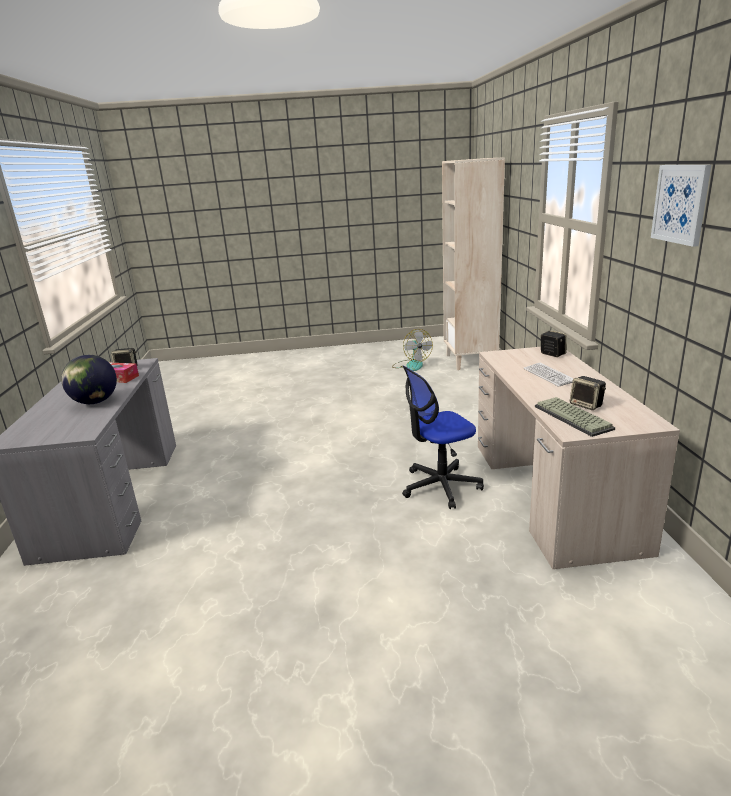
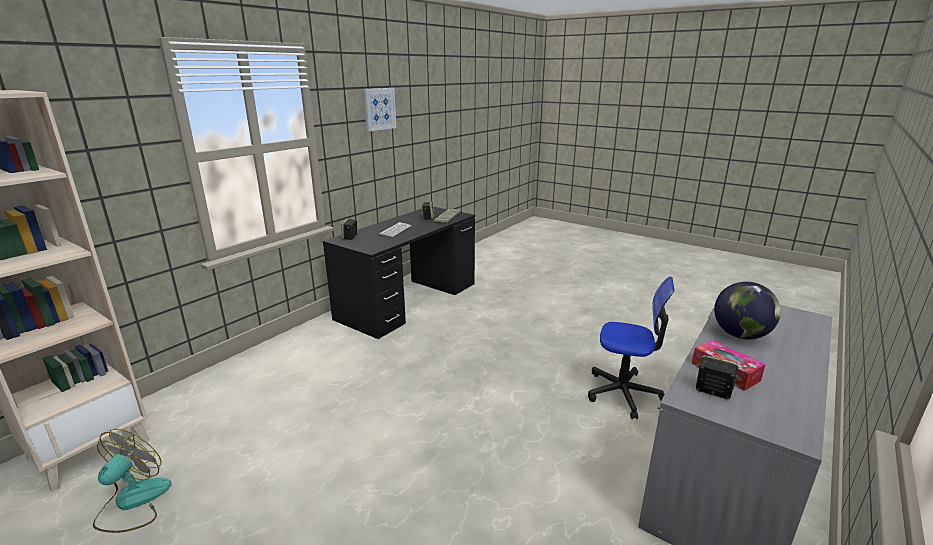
camera: 140 degrees left, 0 degrees up
(440, 486) = (451, 329): office chair -> office chair (623, 393)
(551, 493) = (409, 300): beige desk -> black desk

